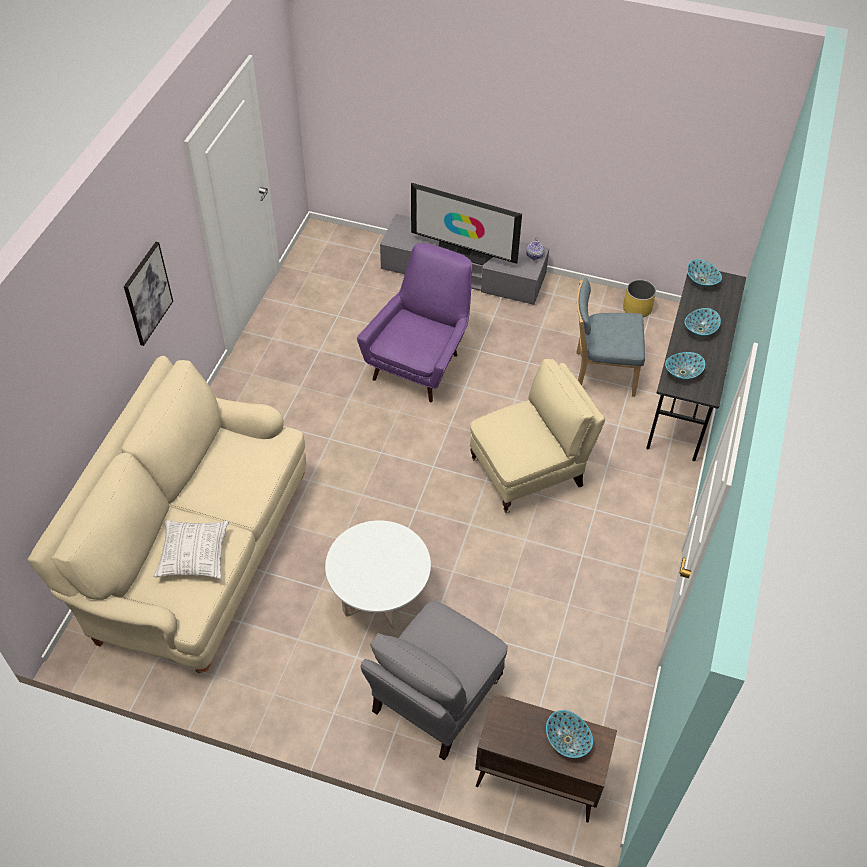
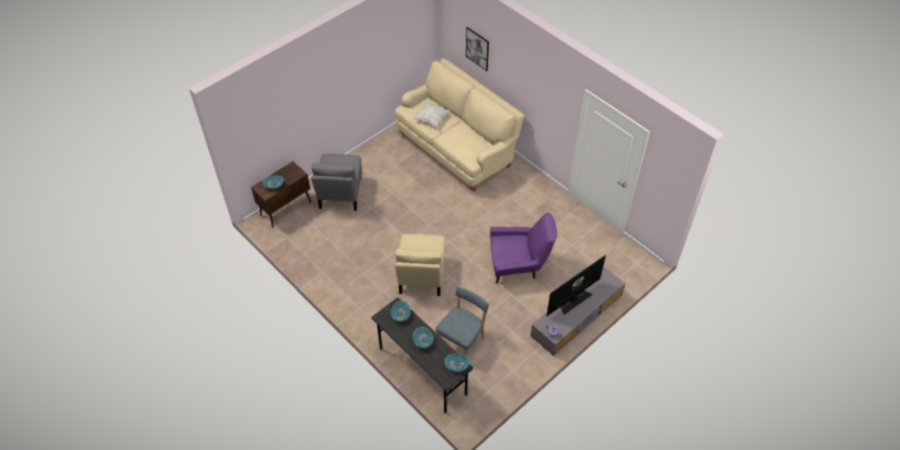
camera: 120 degrees right, 0 degrees up
(147, 293) = (535, 94): picture -> picture (477, 48)
(379, 599) = (394, 195): white coffee table -> none
(421, 361) = (518, 266): purple armchair -> purple armchair turned 60 degrees counterclockwise
(434, 698) = (340, 194): grey armchair -> grey armchair turned 150 degrees counterclockwise
(637, 308) = (499, 388): yellow planter -> none

